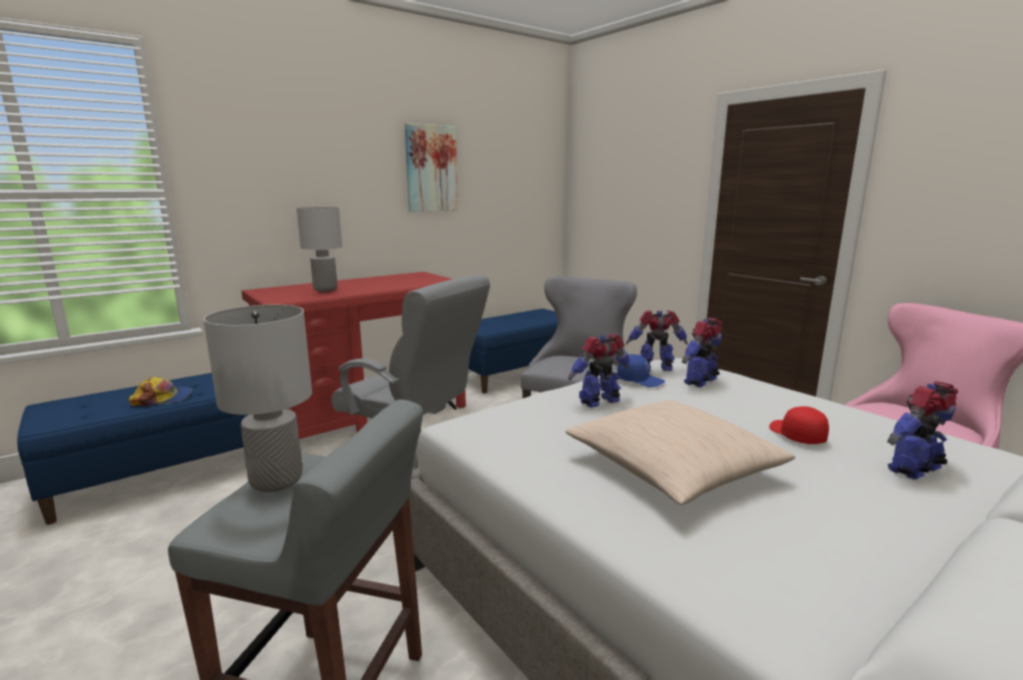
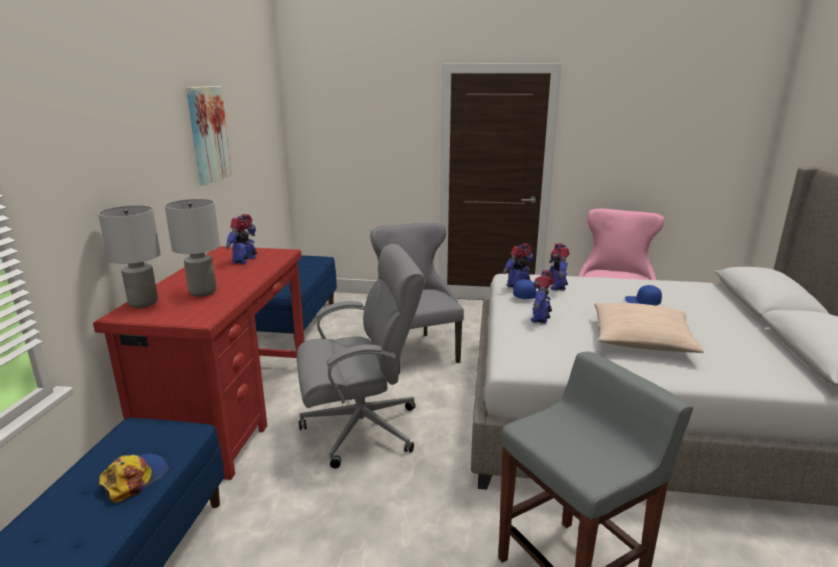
camera: 45 degrees left, 5 degrees up
(278, 483) = (556, 441): grey table lamp -> grey table lamp (144, 304)
(795, 435) = (642, 302): red cap -> blue cap
(916, 470) = (697, 302): toy robot -> toy robot (245, 260)

